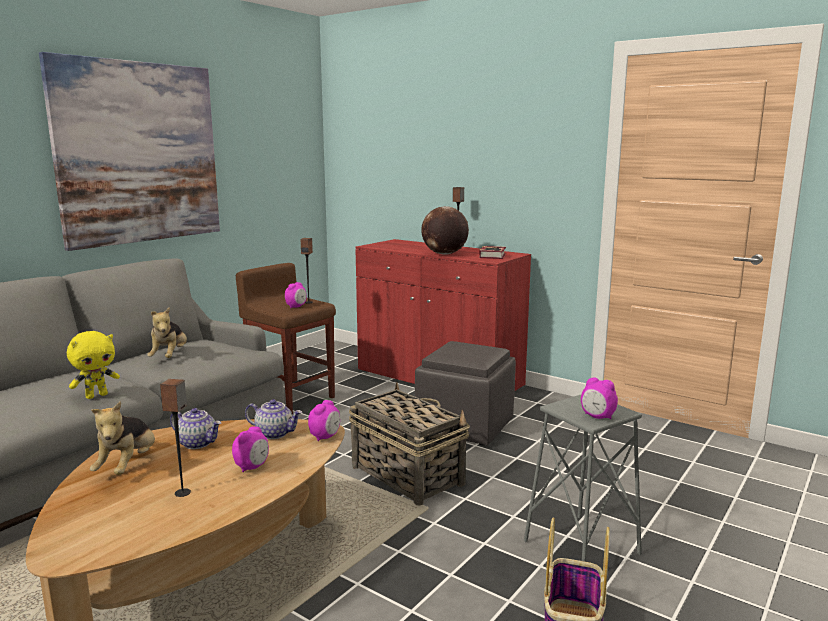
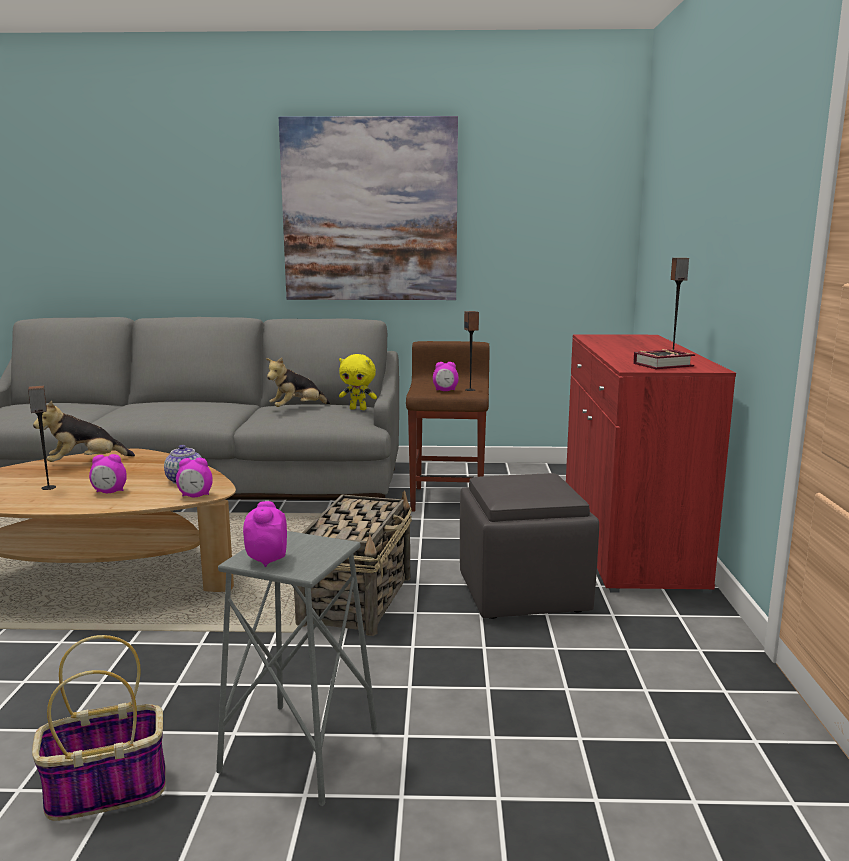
camera: 55 degrees right, 0 degrees up
(97, 395) = (187, 418): yellow plush toy -> yellow plush toy (358, 409)
(198, 443) = (143, 467): teapot -> none
(444, 254) = (617, 354): globe -> none

